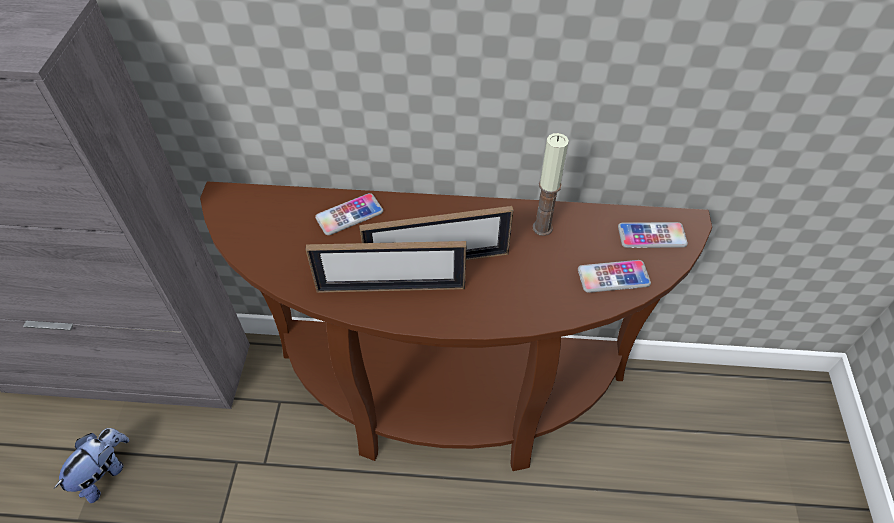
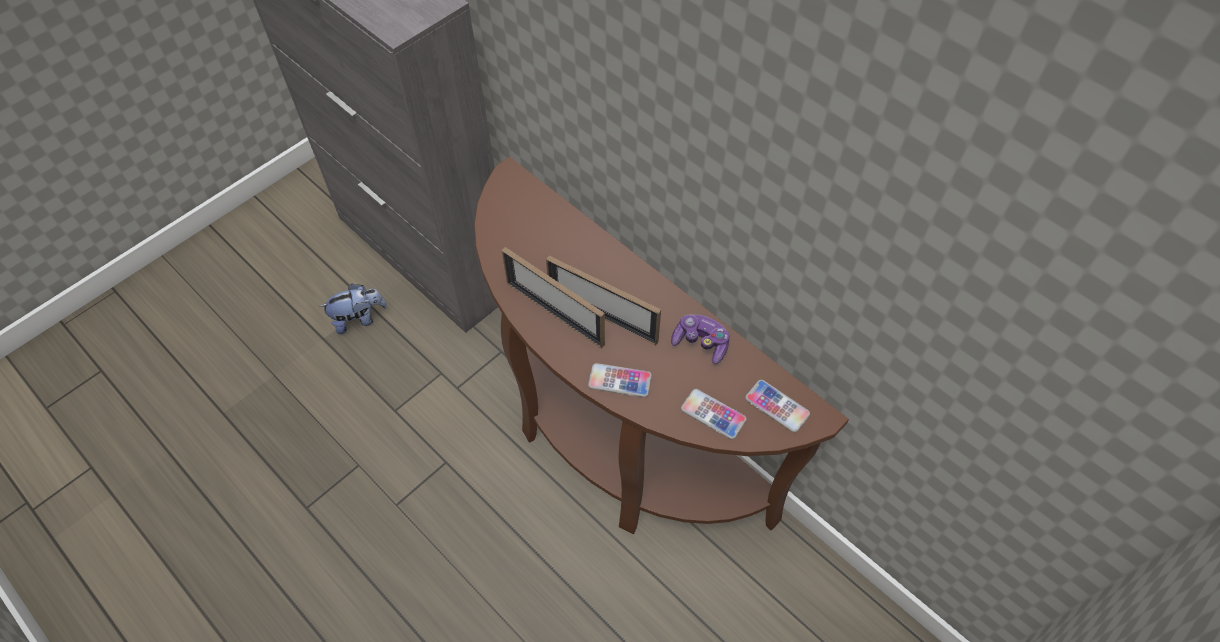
camera: 40 degrees right, 5 degrees up
(349, 215) = (577, 242): phone -> phone (620, 381)
(542, 228) = (701, 343): candle -> game controller

